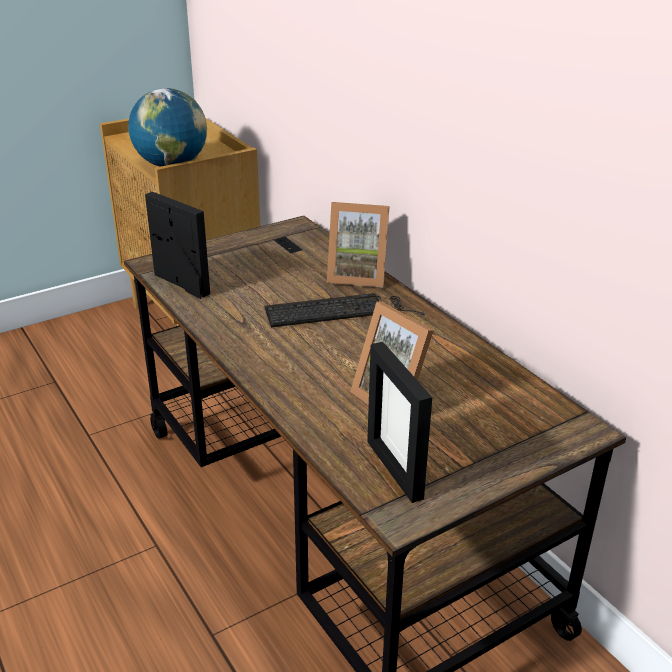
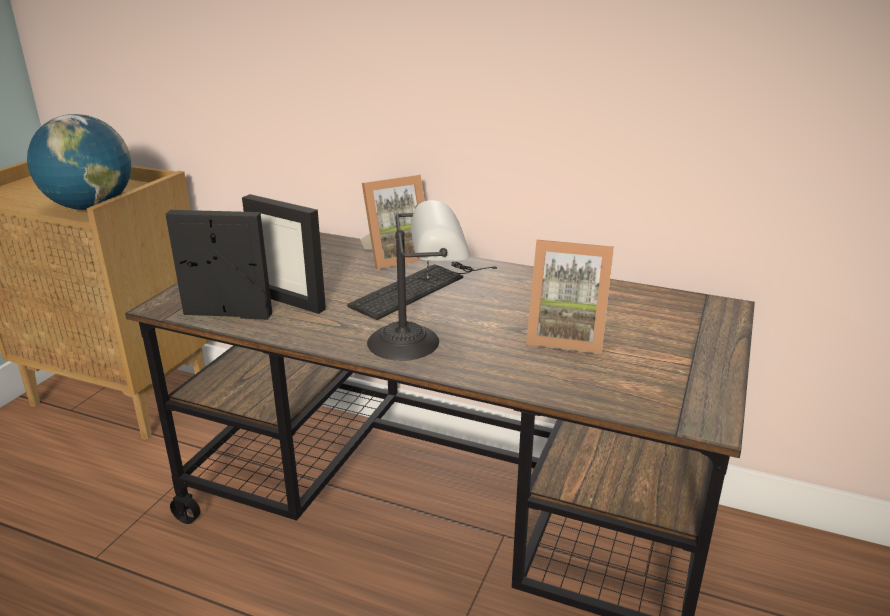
camera: 35 degrees left, 5 degrees down
(279, 355) = (418, 340): none -> table lamp
(396, 468) = (648, 387): picture frame -> picture frame (290, 300)

